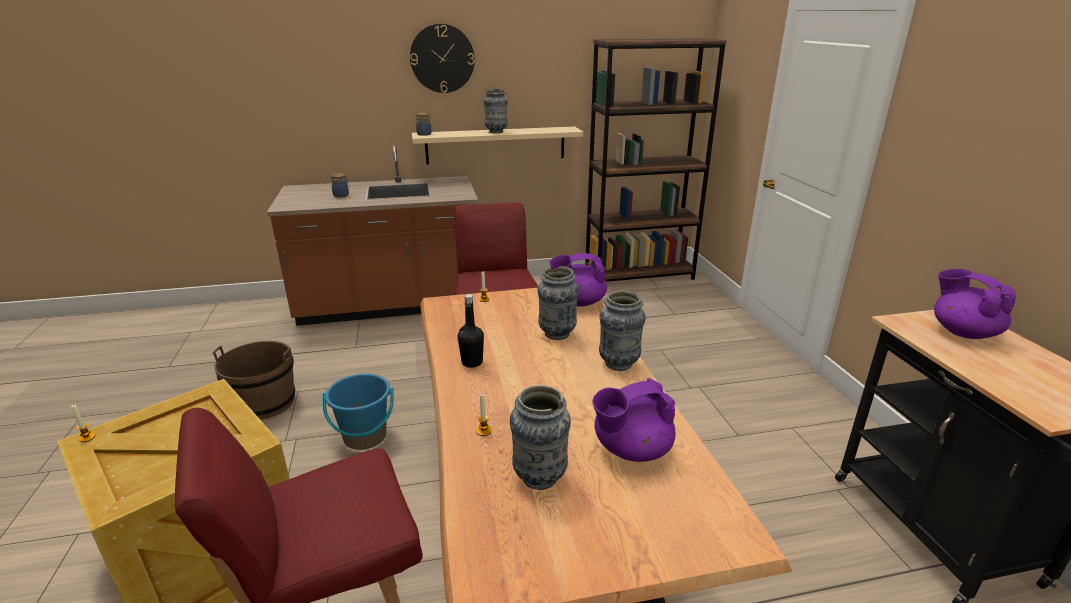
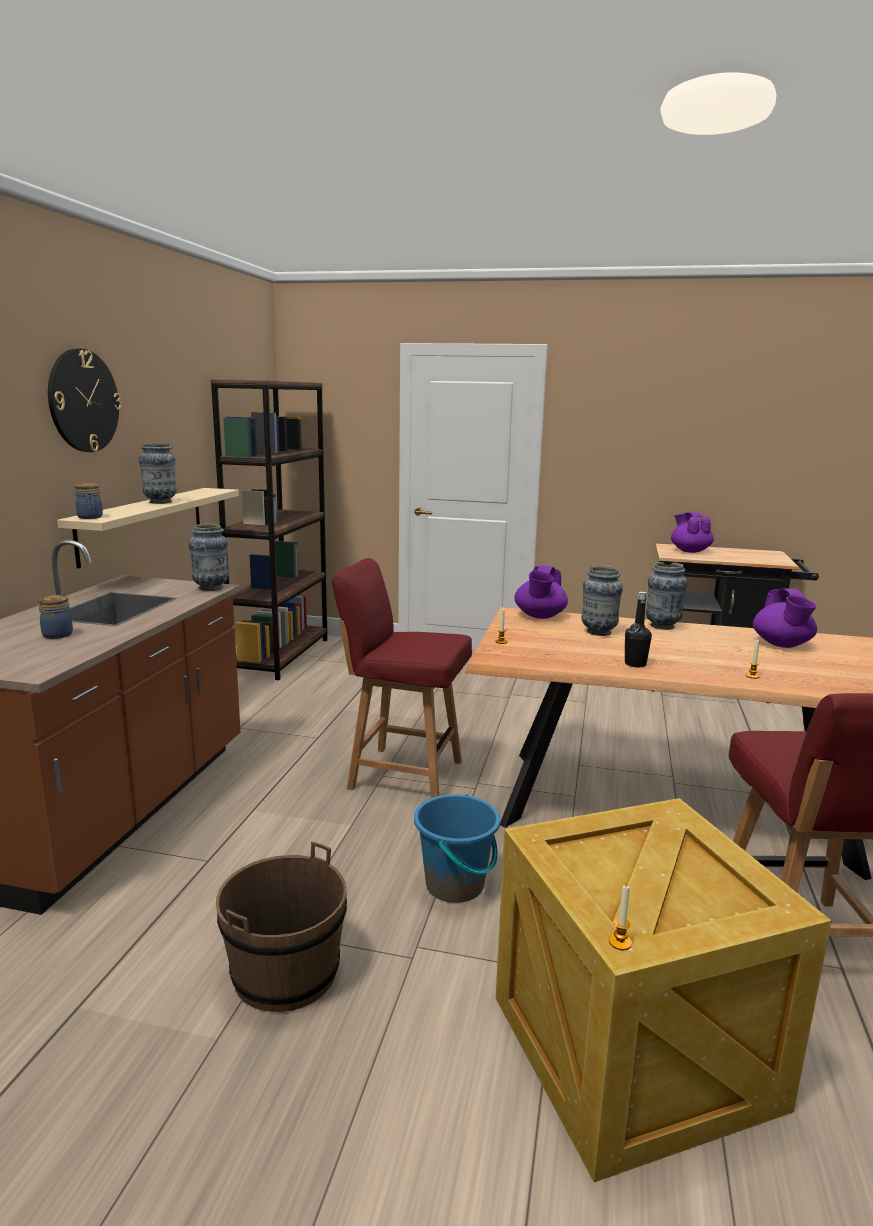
camera: 65 degrees left, 10 degrees down
(540, 477) = (814, 670): vase -> vase (211, 588)
(962, 332) = (690, 551): purple teapot -> purple teapot turned 75 degrees clockwise

